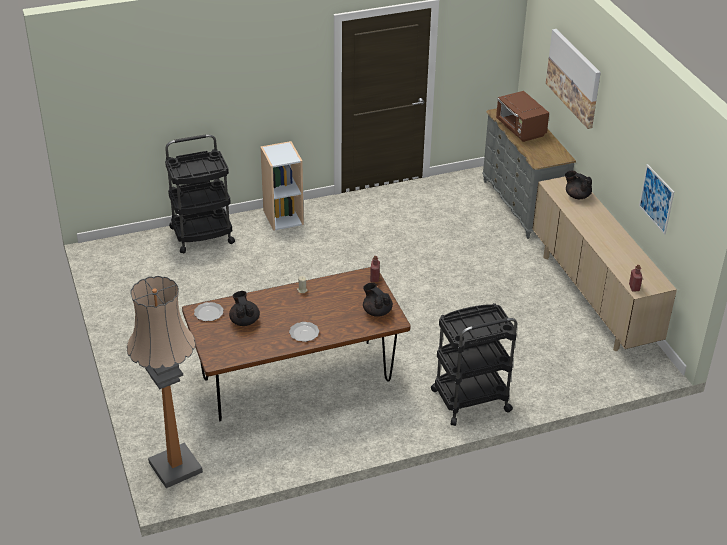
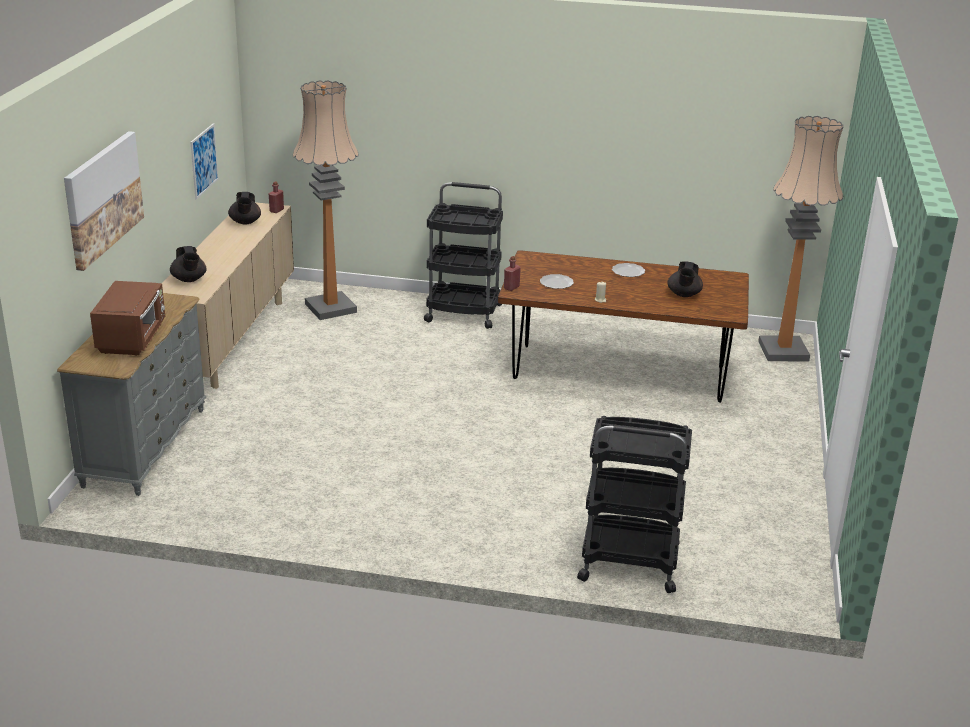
camera: 150 degrees left, 10 degrees down
(208, 313) = (720, 310): plate -> plate (557, 283)
(283, 217) = (484, 548): bookcase -> none
(377, 311) = (538, 266): black teapot -> black teapot (245, 222)
(573, 360) = (330, 308): none -> floor lamp

